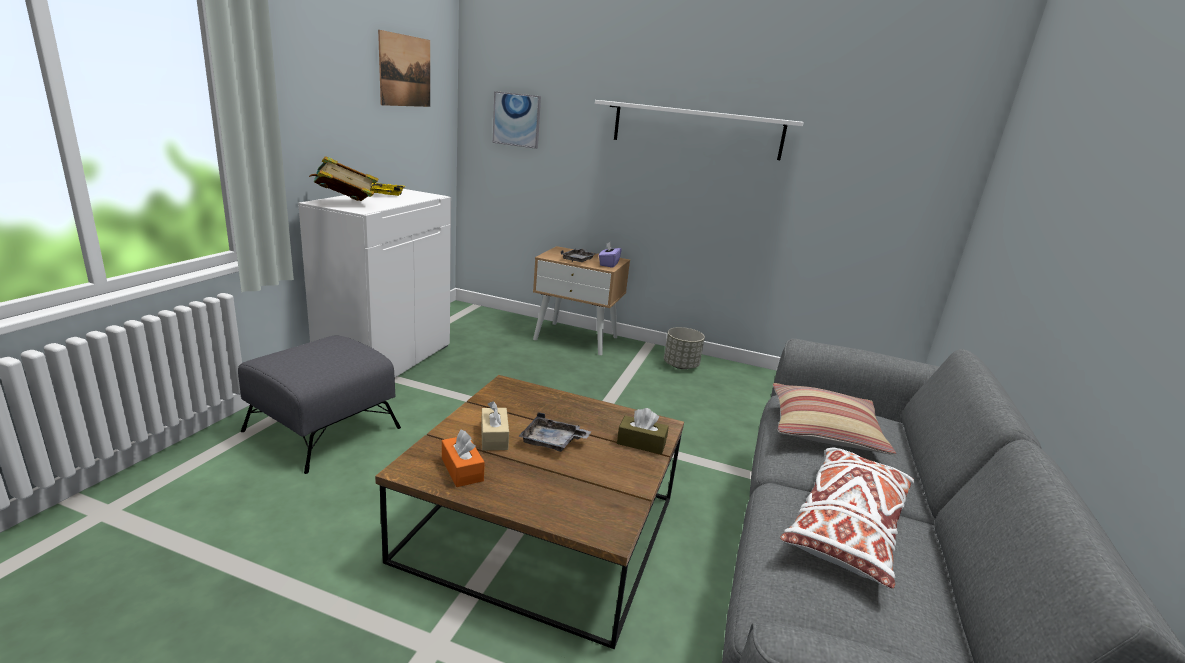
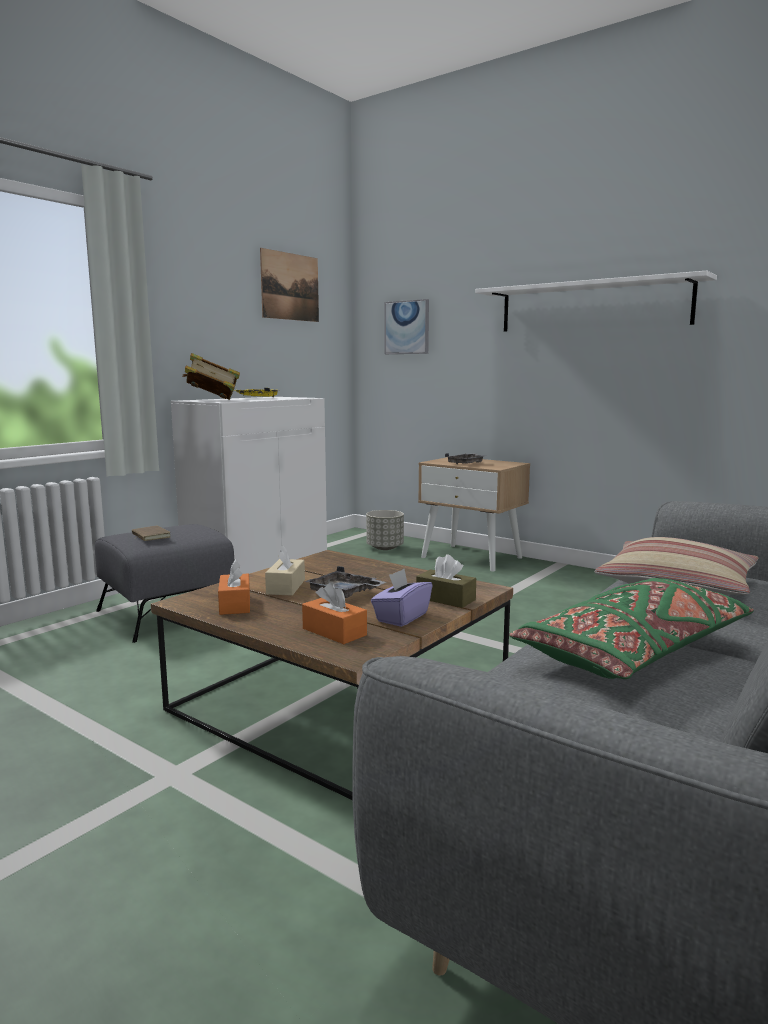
camera: 20 degrees right, 10 degrees down
(307, 362) = (149, 536): none -> brown book
(576, 502) = (334, 632): none -> orange tissue box
(608, 264) = (499, 465): purple tissue box -> purple tissue box (401, 617)
(681, 365) = (590, 582): grey planter -> grey planter (385, 548)
(847, 526) = (636, 651): white pillow -> green pillow

